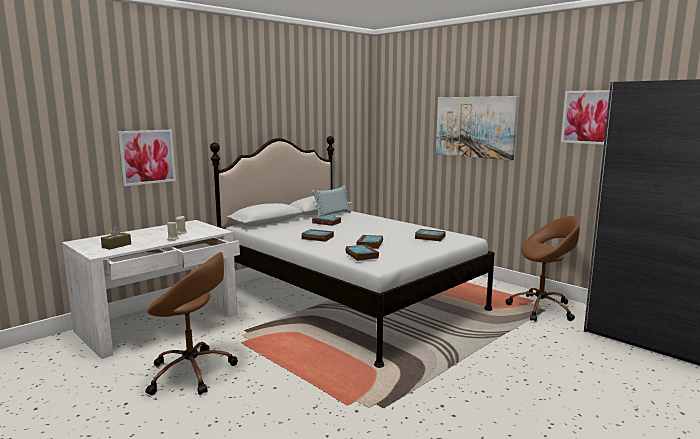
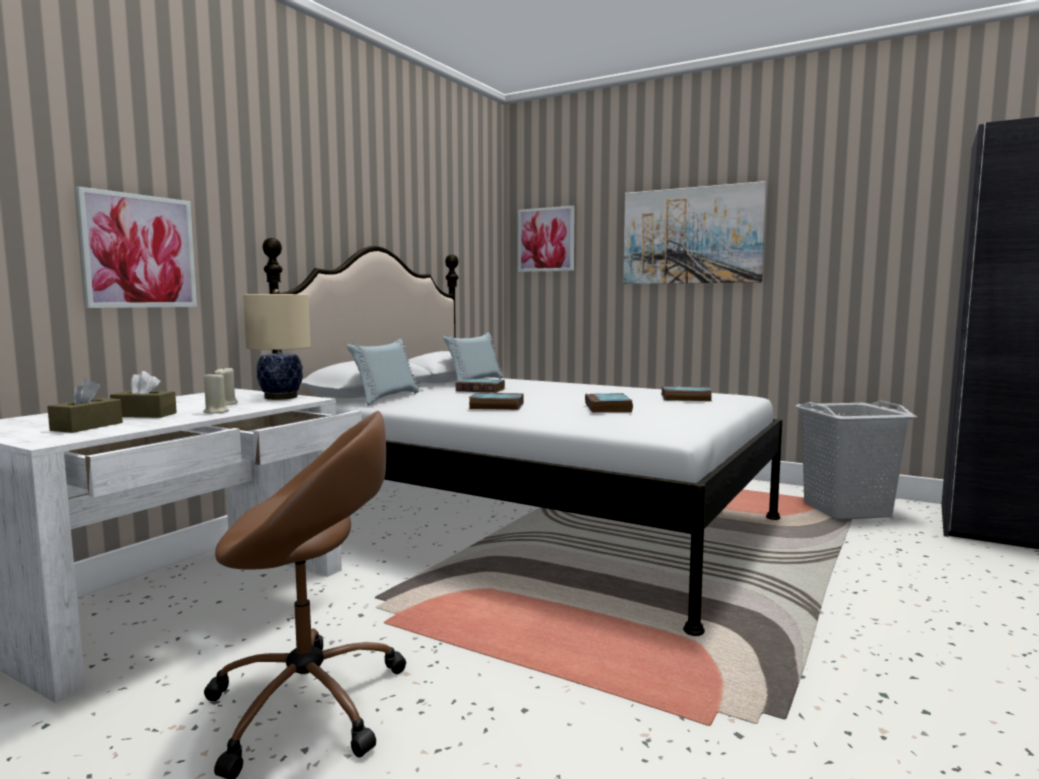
camera: 15 degrees left, 5 degrees down
(143, 239) = (144, 415): none -> brown tissue box
(209, 229) = (281, 397): none -> beige table lamp
(271, 227) = (386, 398): none -> blue pillow
(361, 255) = (619, 421): book -> none
(542, 308) = (847, 510): brown office chair -> grey laundry basket
(590, 117) = (892, 205): picture -> picture (546, 239)

